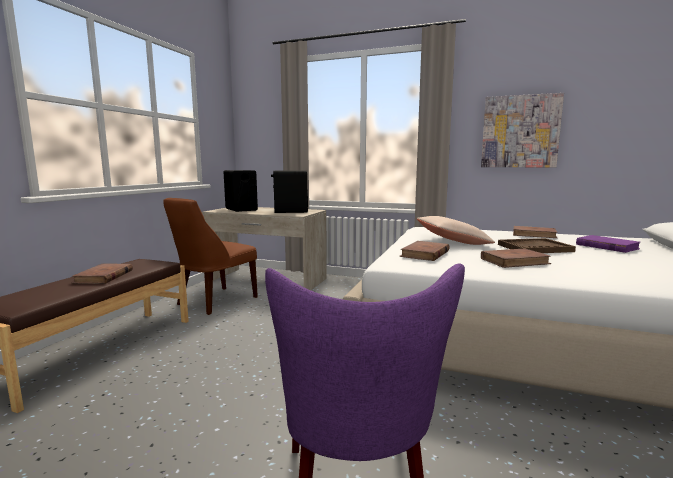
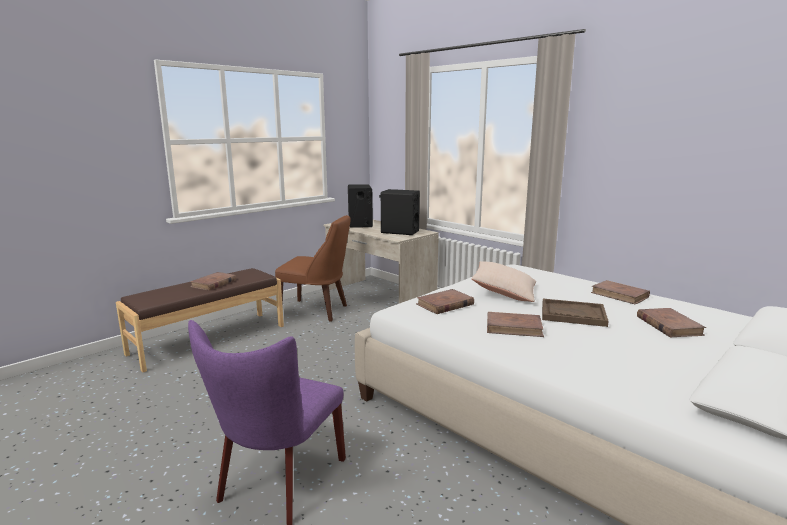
camera: 25 degrees right, 5 degrees up
(214, 301) = (317, 311): brown chair -> brown chair turned 135 degrees counterclockwise
(520, 132) = (646, 164): picture -> none
(606, 246) = (668, 325): purple book -> brown book

